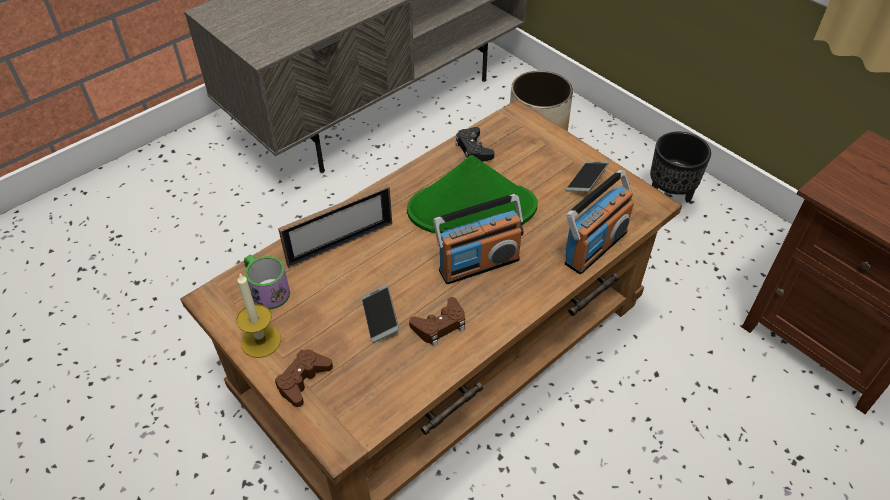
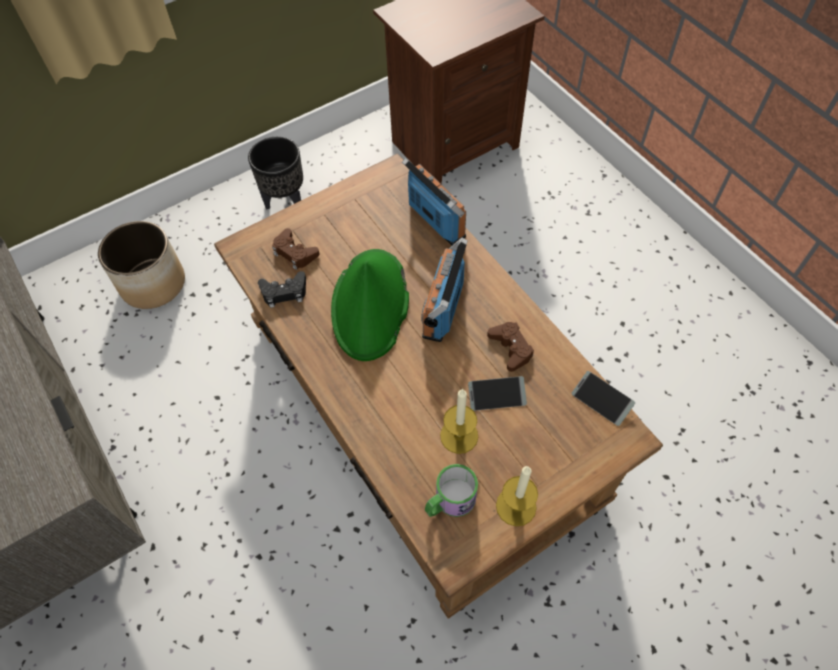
camera: 80 degrees left, 10 degrees up
(303, 380) = (564, 467): brown game controller -> brown game controller (295, 253)
(334, 291) = (459, 435): none -> candle
(340, 244) = (396, 426): picture frame -> none
(478, 264) = (442, 309): radio -> radio turned 150 degrees counterclockwise
(586, 180) = (352, 210): phone -> phone (601, 401)

